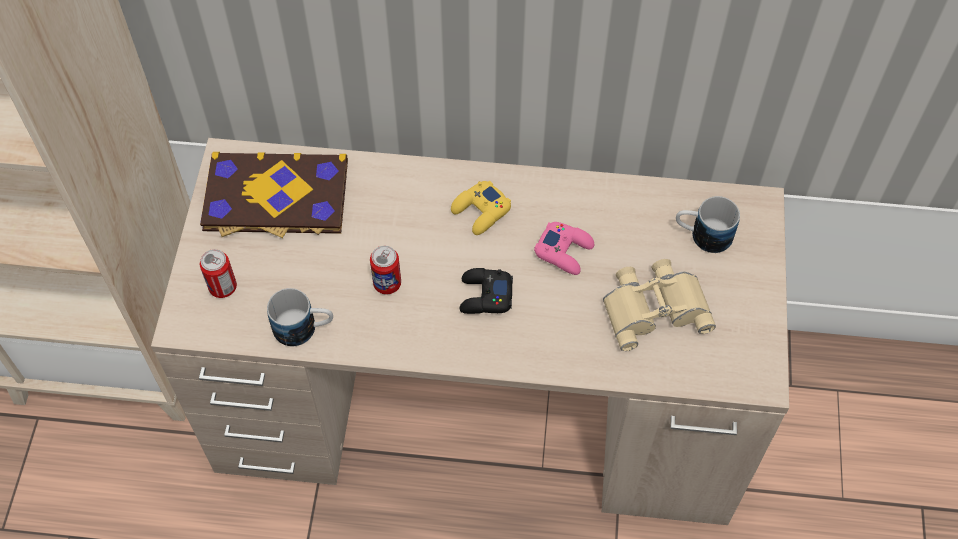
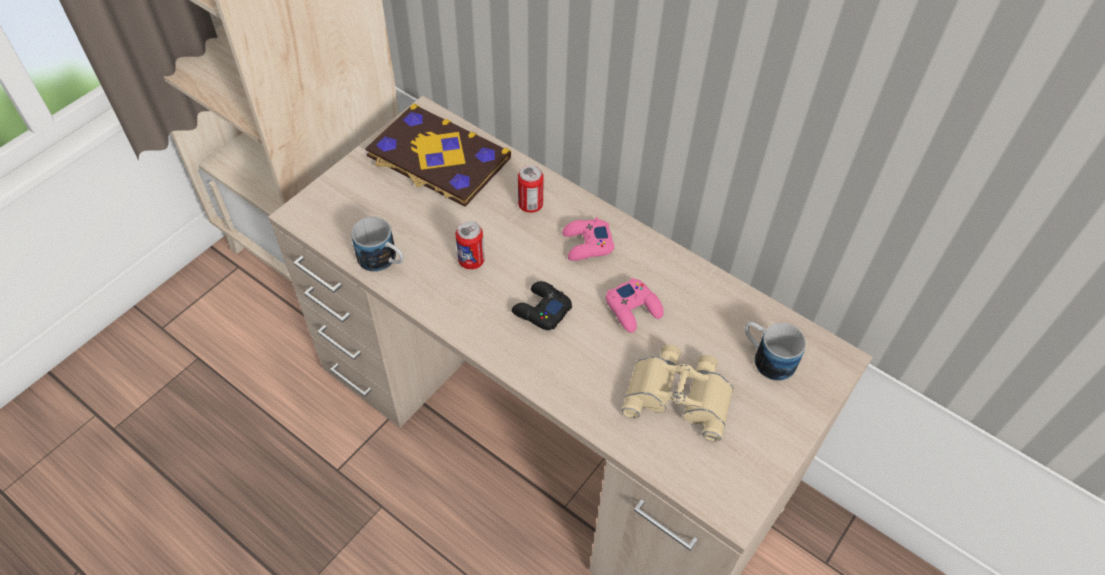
camera: 30 degrees right, 5 degrees down
(223, 287) = (349, 202): can -> can (530, 205)
(481, 211) = (587, 244): yellow game controller -> pink game controller

